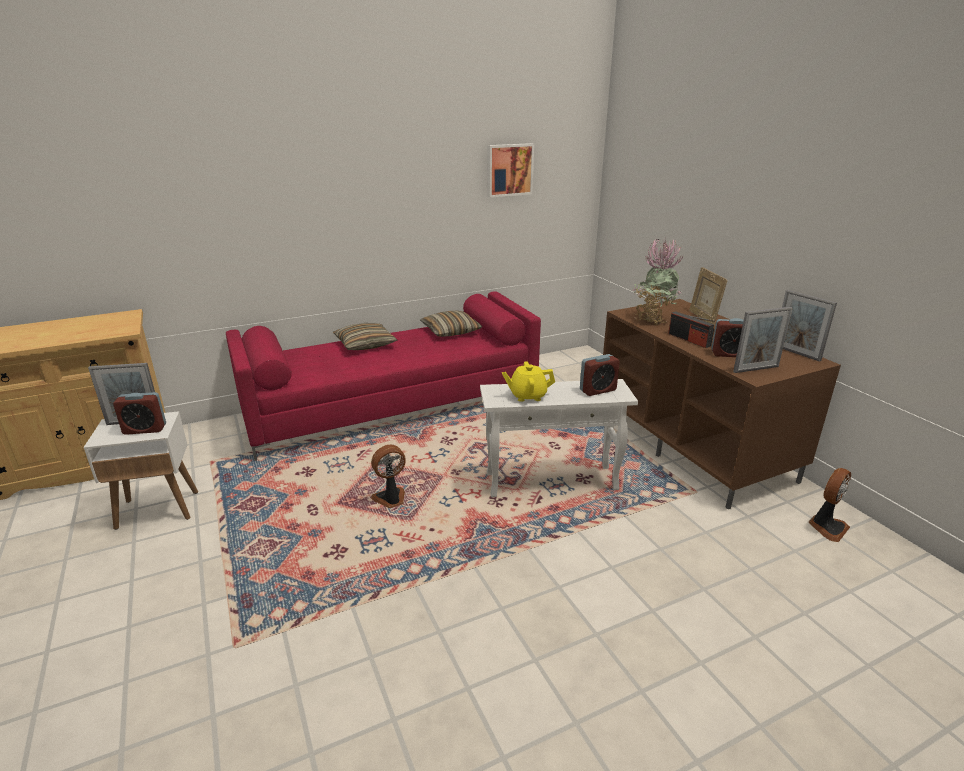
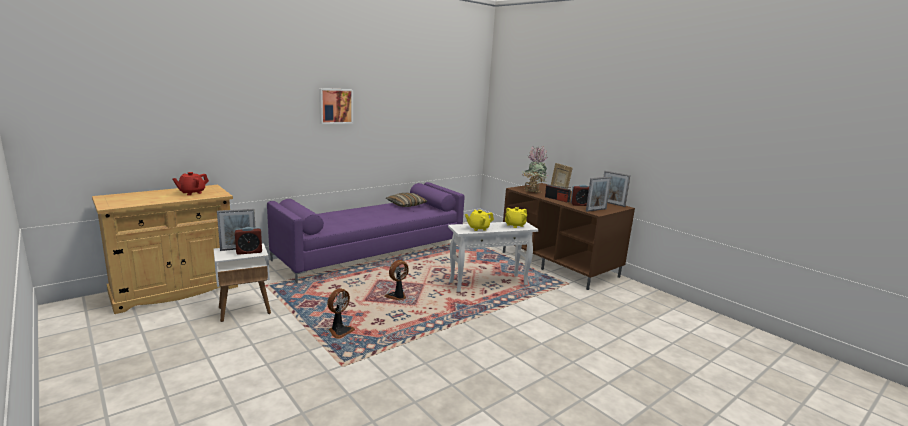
camera: 15 degrees left, 10 degrees down
(88, 327) = (191, 192): none -> red teapot
(365, 344) = (356, 212): pillow -> none
(394, 405) = (372, 252): red sofa -> purple sofa
(509, 170) = (437, 108): picture -> picture (335, 106)
(597, 390) = (514, 225): alarm clock -> yellow teapot
(827, 527) = (638, 294): fan -> fan (340, 331)

